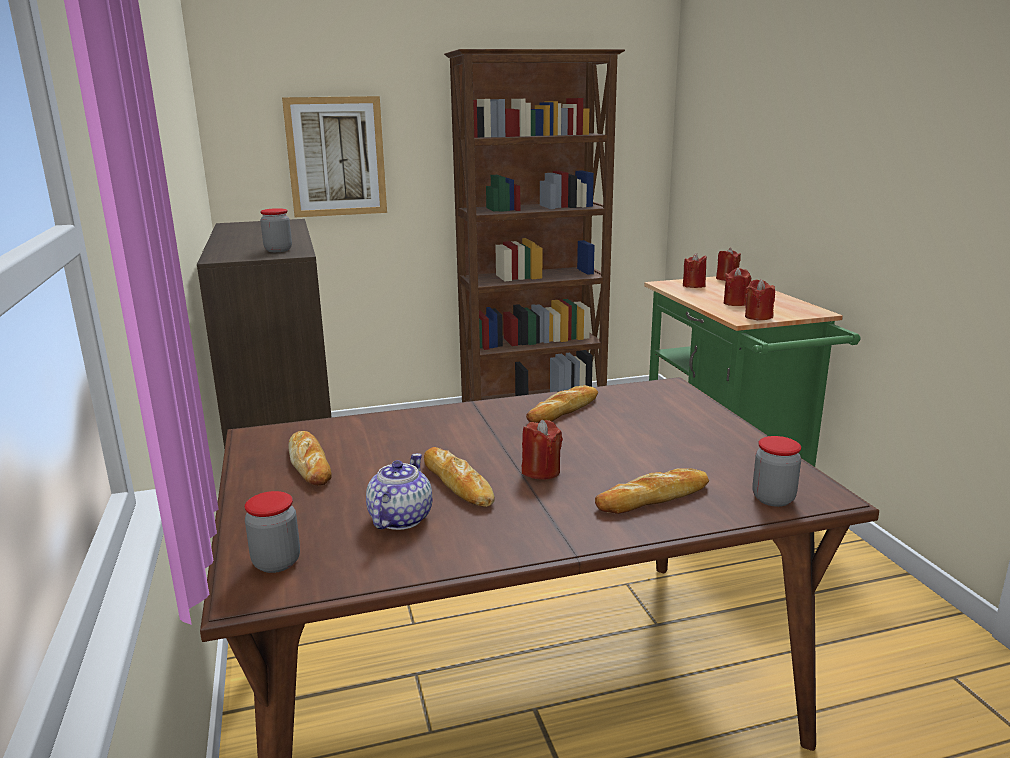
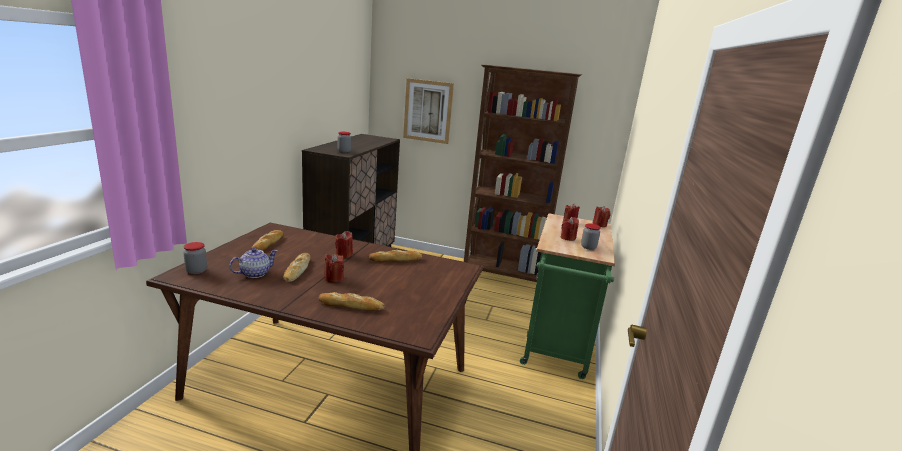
camera: 30 degrees right, 0 degrees up
(758, 317) = (560, 248): red candle -> red candle (344, 254)
(773, 499) = (395, 327): jar -> jar (588, 247)

